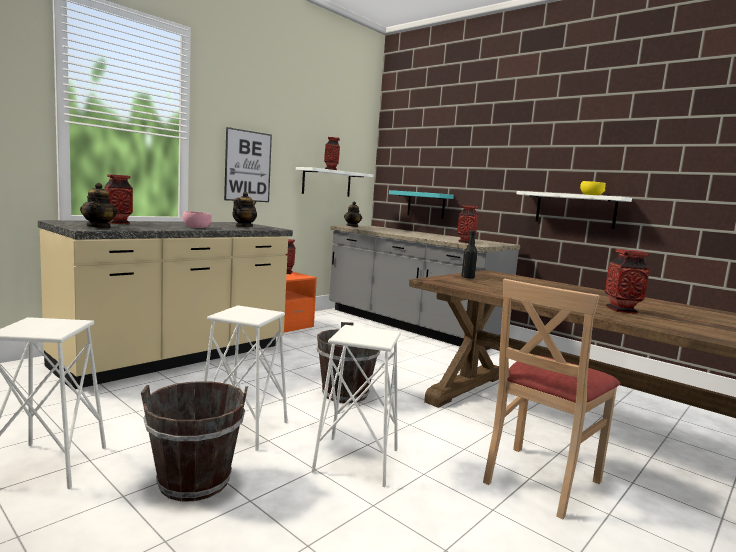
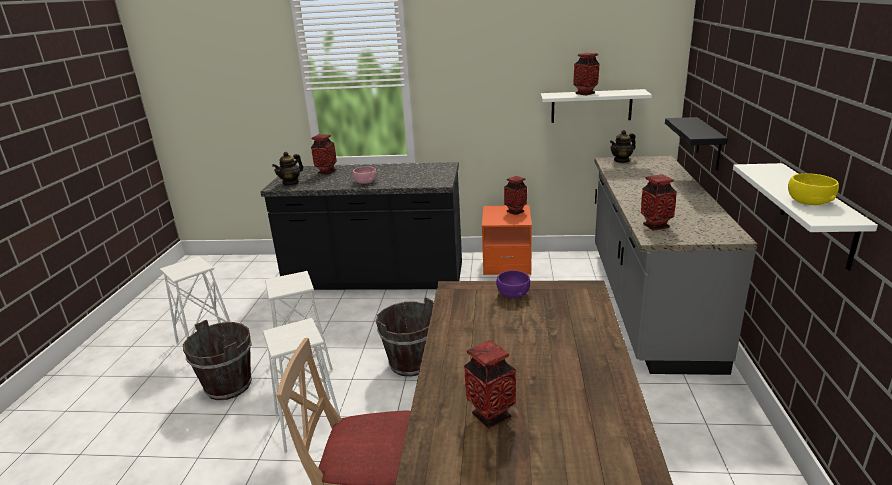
camera: 55 degrees right, 15 degrees up
(176, 357) = (376, 278): beige counter -> black counter
(243, 227) = (417, 179): teapot -> none
(248, 166) = (476, 101): picture -> none
(426, 205) = (709, 144): turquoise shelf -> black shelf
(468, 277) = (513, 294): black bottle -> purple bowl

